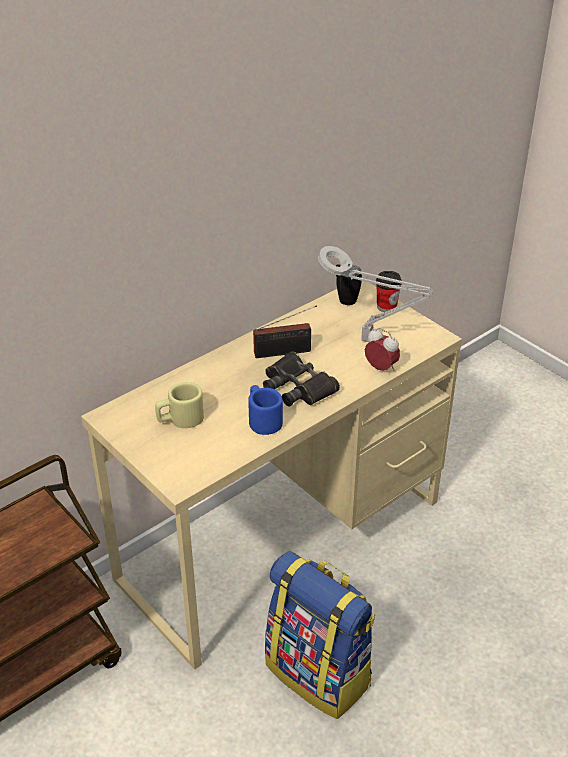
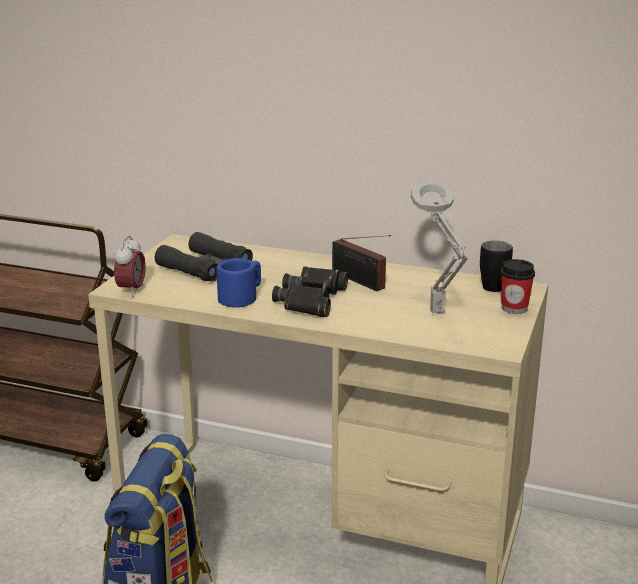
camera: 60 degrees right, 15 degrees down
(180, 419) = (204, 266): beige mug -> black binoculars
(381, 368) = (396, 331): alarm clock -> alarm clock (131, 290)

